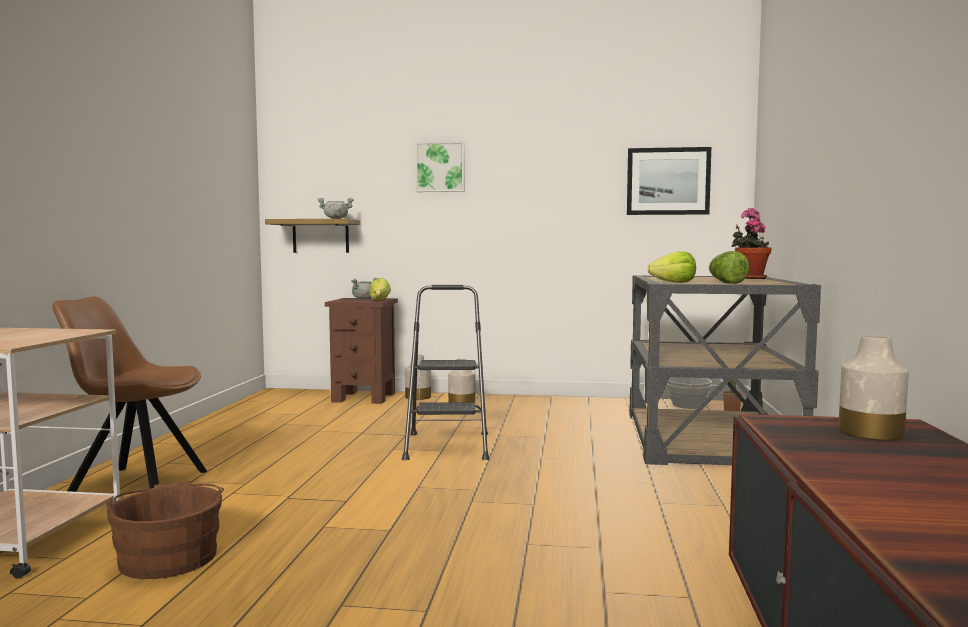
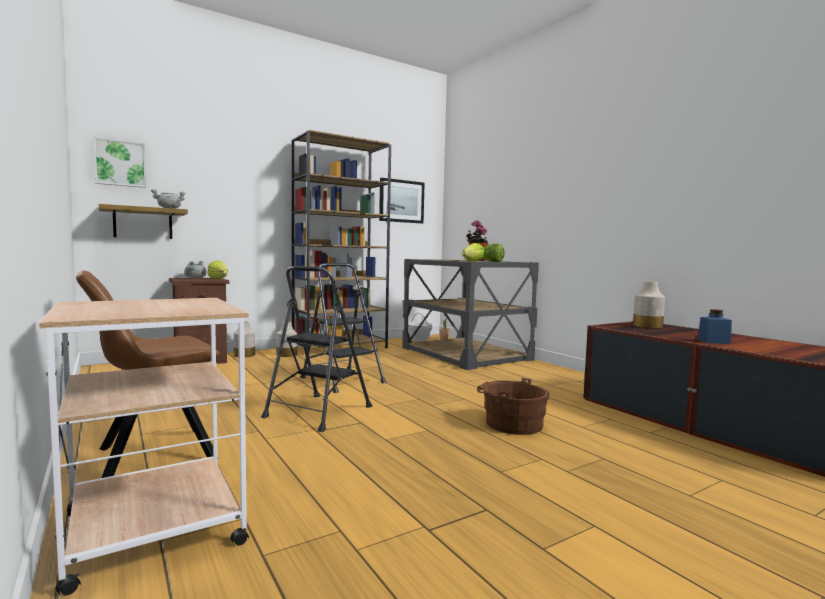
camera: 40 degrees left, 0 degrees up
(169, 556) = (328, 486): brown bucket -> brown bucket (510, 423)
(333, 477) = (316, 412): none -> black step ladder
(440, 167) = (253, 174): picture -> picture (120, 163)
(544, 403) = (340, 347): none -> brown bookcase
(865, 485) = (713, 341): none -> blue jar

